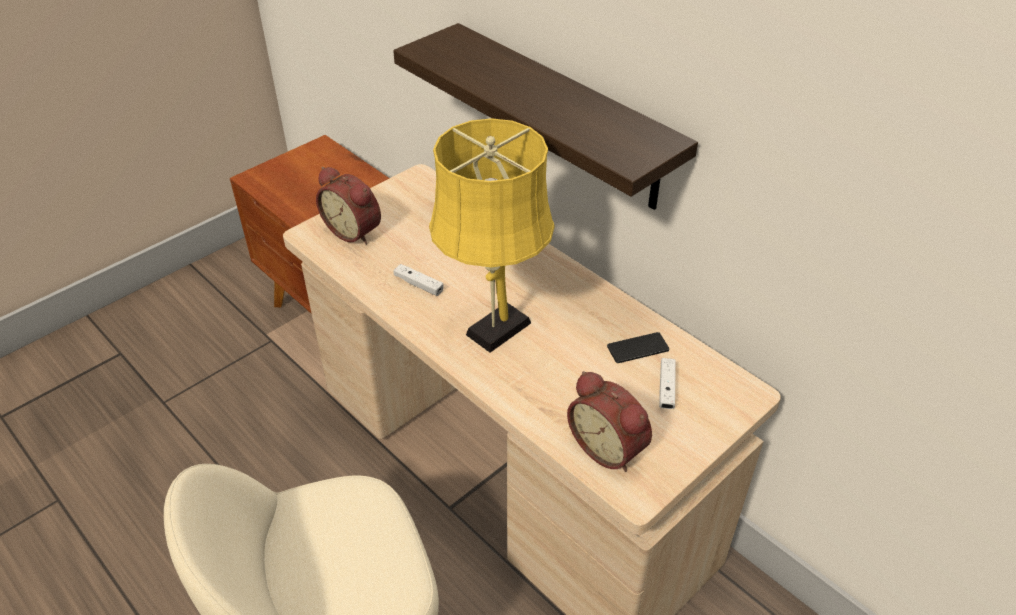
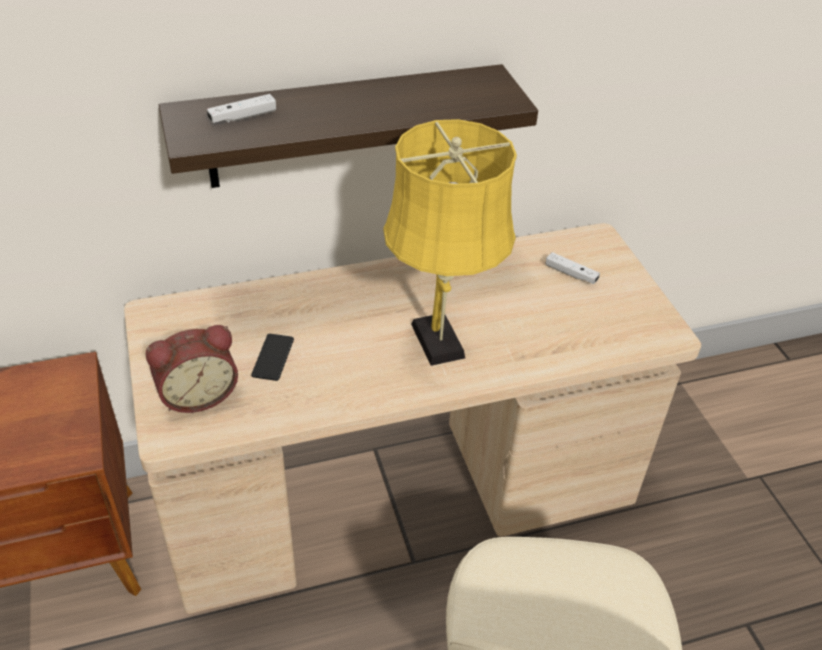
camera: 65 degrees left, 0 degrees up
(418, 284) = (332, 373): white game controller -> white game controller (243, 117)
(609, 447) = (617, 330): alarm clock -> none
(638, 348) = (517, 269): phone -> phone (273, 357)

